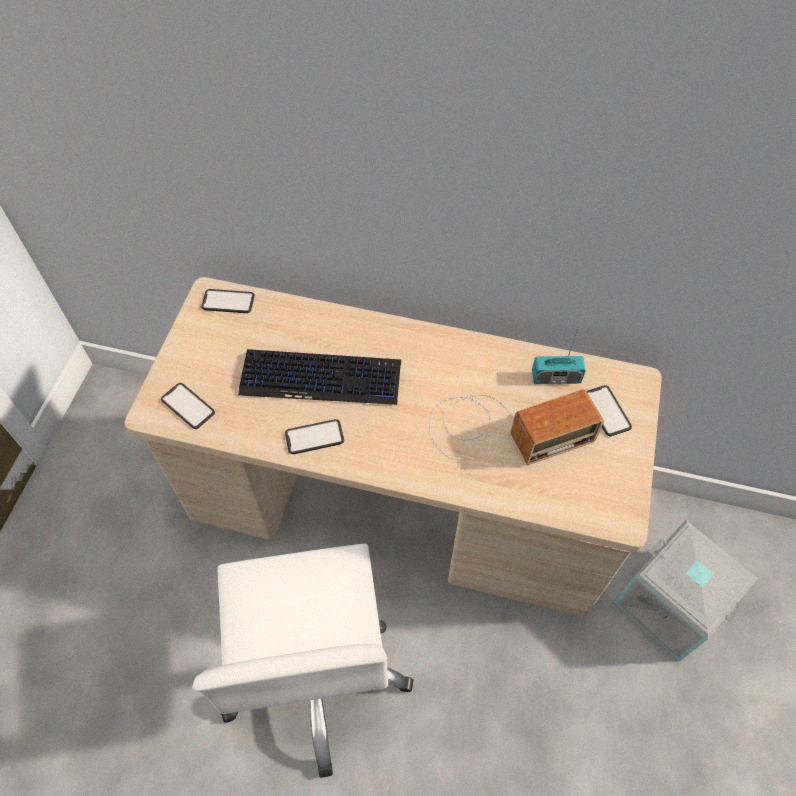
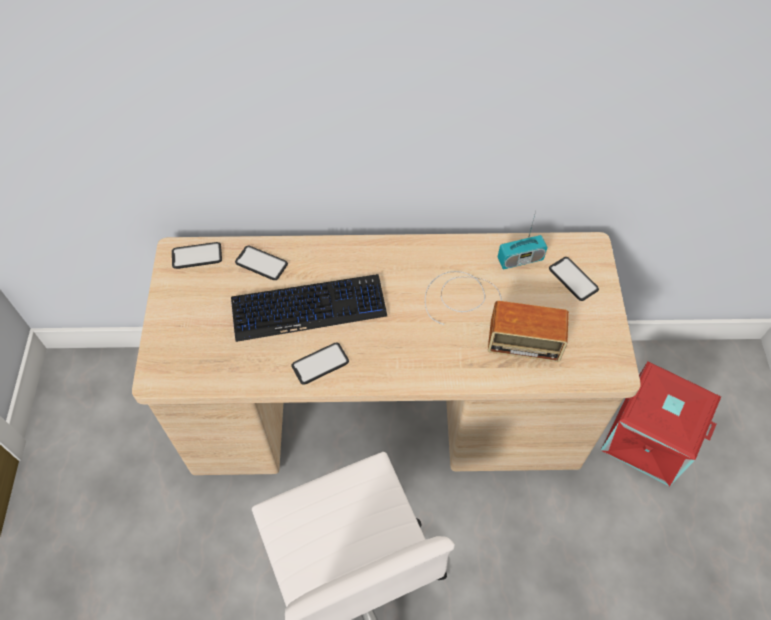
camera: 15 degrees left, 0 degrees up
(188, 406) = (190, 363): phone -> phone (261, 263)
(503, 428) = (488, 315): radio -> radio turned 45 degrees clockwise
(672, 602) = (649, 437): grey storage box -> red storage box

